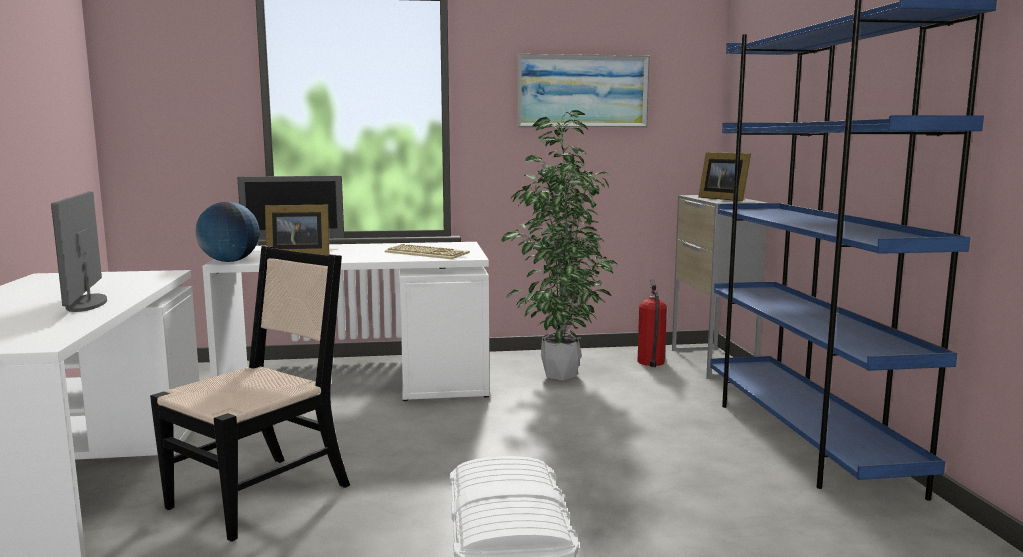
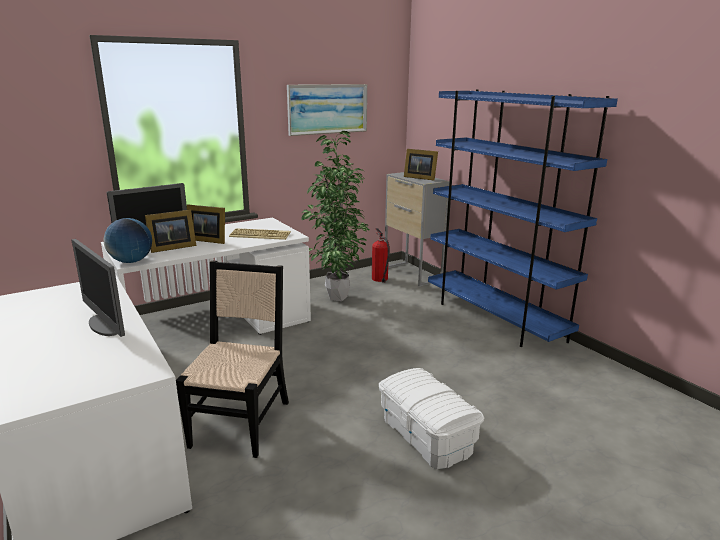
camera: 25 degrees left, 10 degrees up
(352, 252) = (207, 240): none -> picture frame

